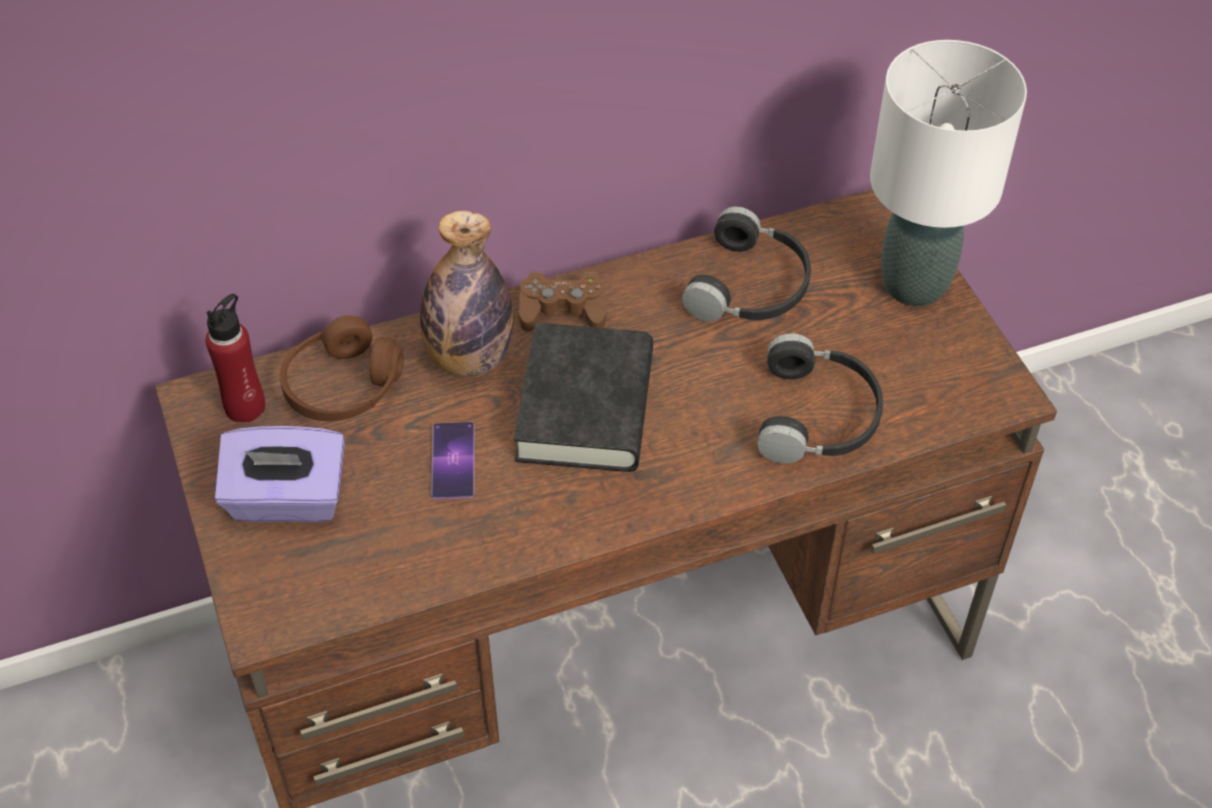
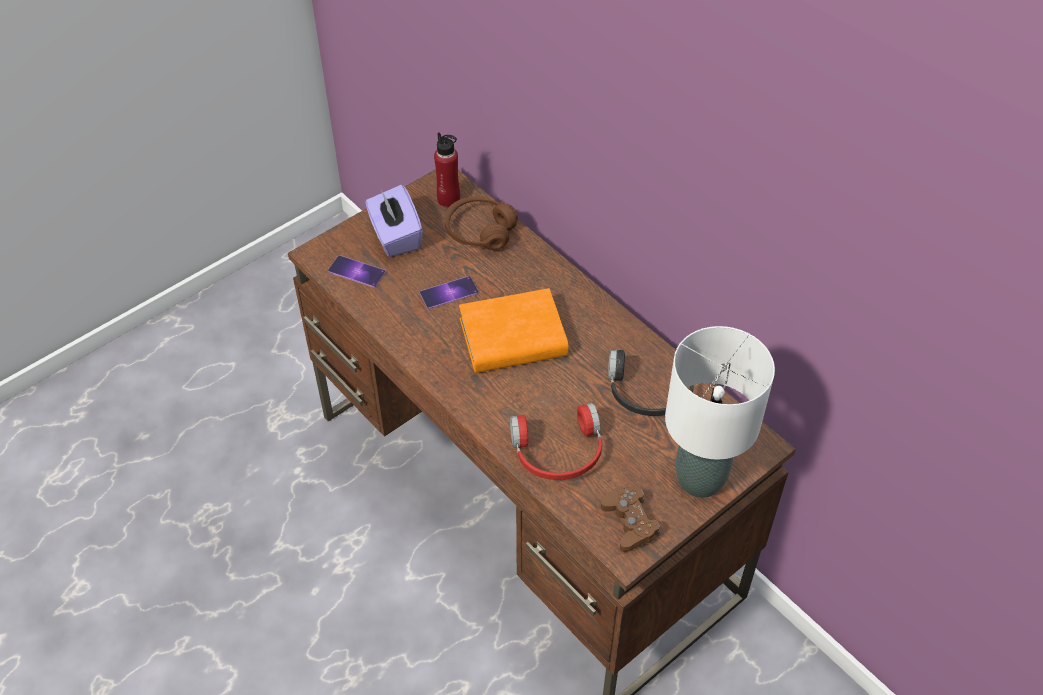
camera: 70 degrees right, 0 degrees up
(338, 574) = (357, 272): none -> phone
(469, 358) = (525, 276): bottle -> none
(563, 310) = (583, 306): brown game controller -> brown game controller (629, 522)
(585, 407) = (513, 338): black book -> orange book
(820, 416) = (558, 453): black headphones -> red headphones

